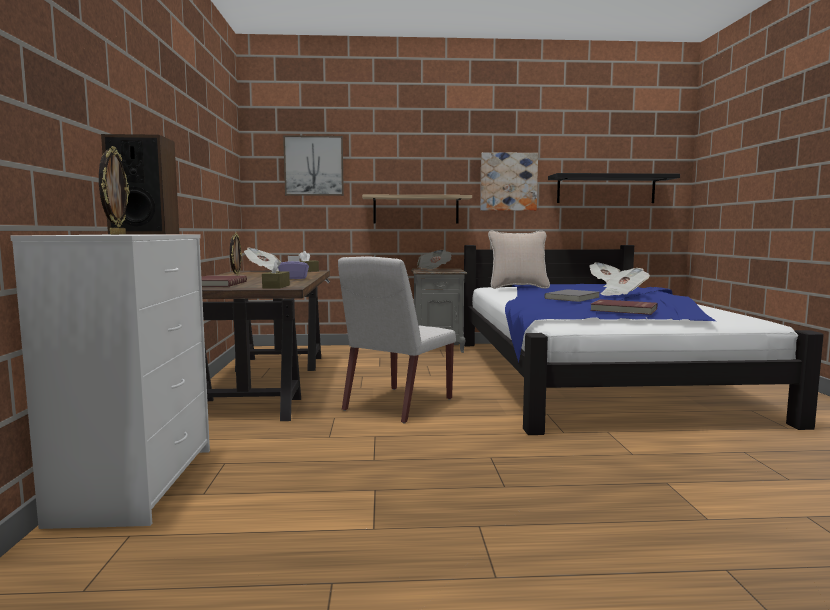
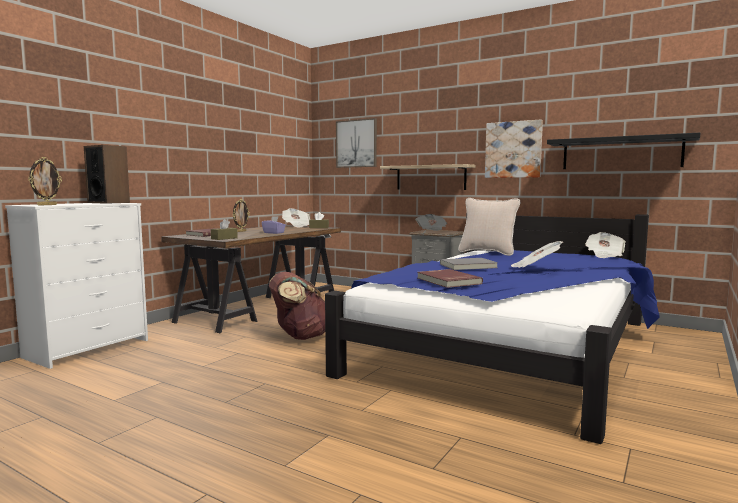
camera: 35 degrees right, 0 degrees up
(397, 405) = (300, 337): white chair -> brown backpack

